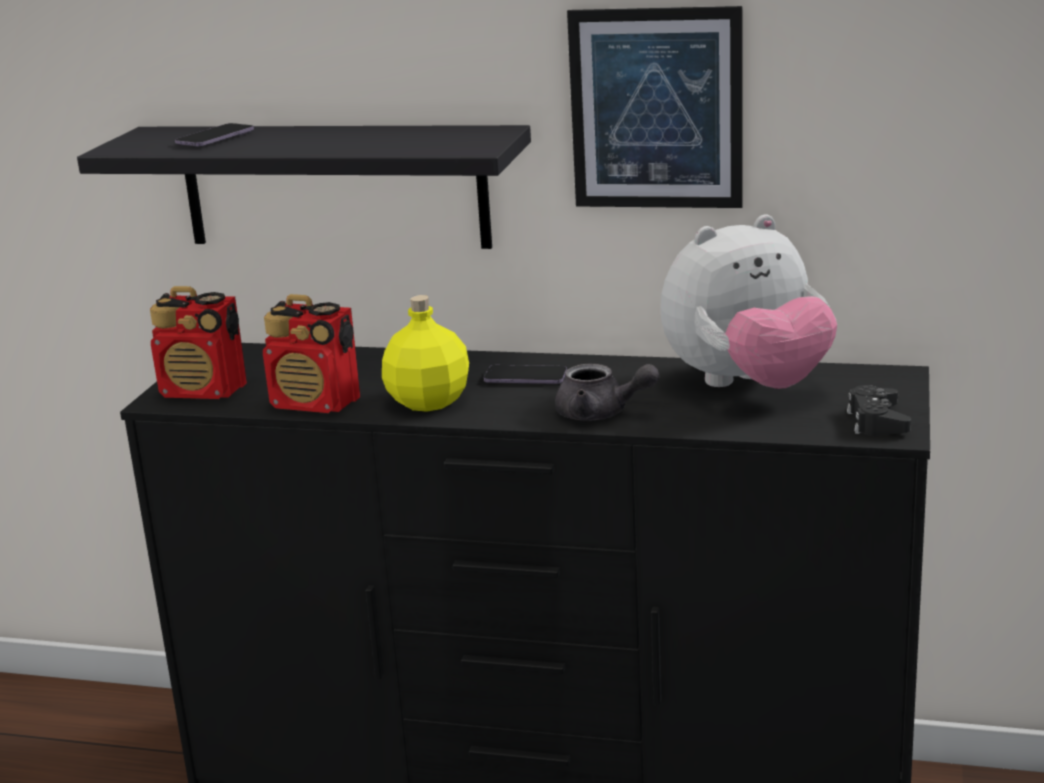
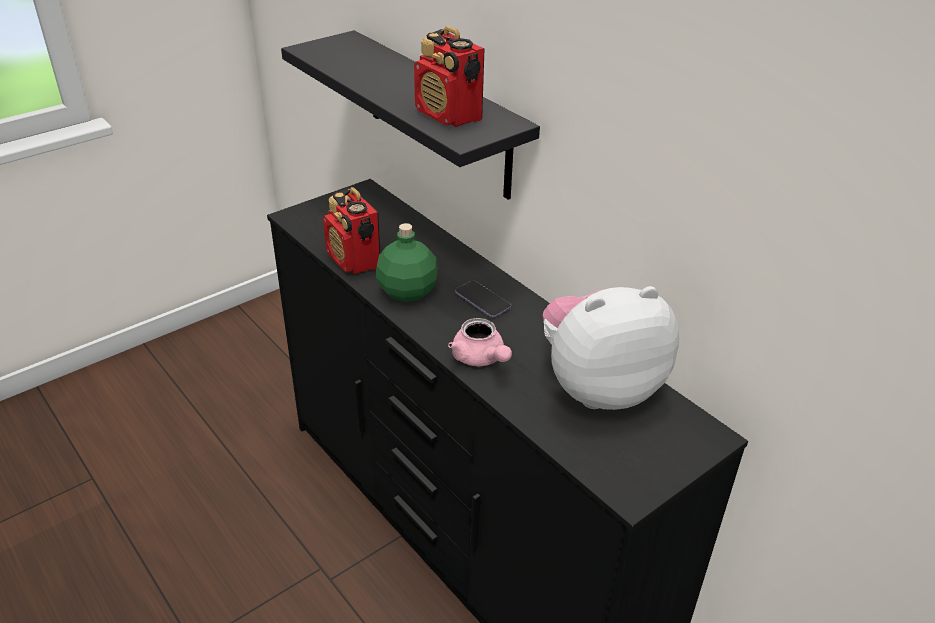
camera: 35 degrees right, 15 degrees up
(204, 391) = (319, 220): radio -> radio (449, 115)
(215, 138) = (363, 60): phone -> none
(428, 402) = (406, 292): yellow bottle -> green bottle
(601, 413) = (480, 359): grey teapot -> pink teapot
(656, 109) = (615, 152): picture -> none
(748, 386) = (598, 386): plush toy -> plush toy turned 150 degrees clockwise
(877, 421) = (635, 474): black game controller -> none

